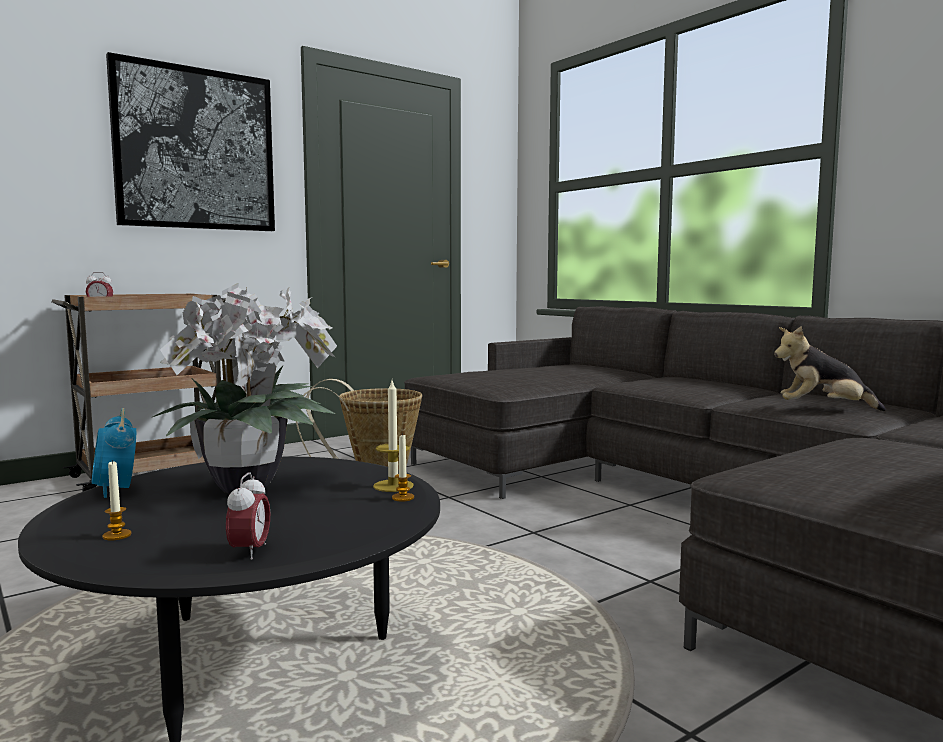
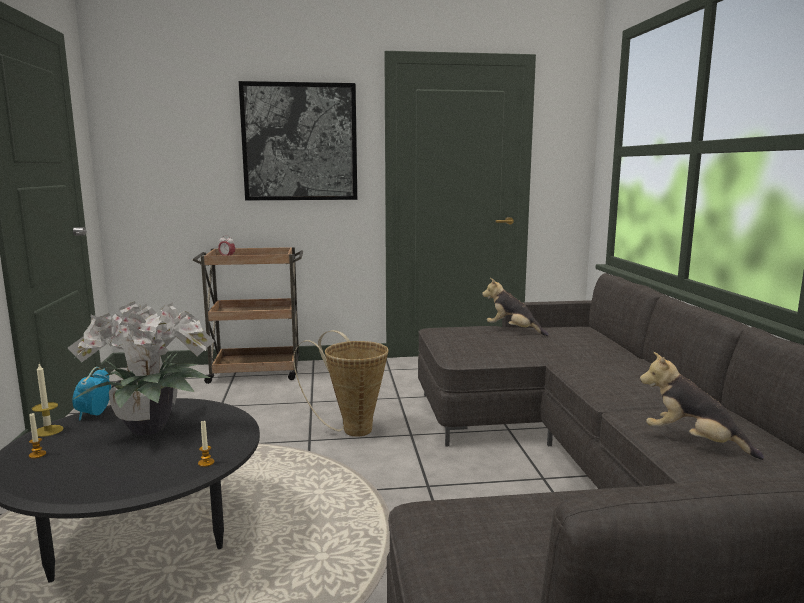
camera: 30 degrees right, 5 degrees up
(249, 552) = (63, 487): alarm clock -> none
(393, 486) = (221, 449): candle -> candle (48, 431)
(514, 369) = (513, 331): none -> plush toy

